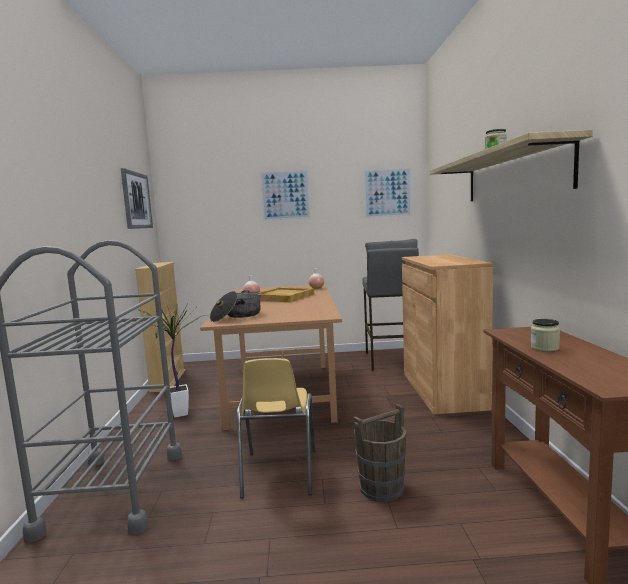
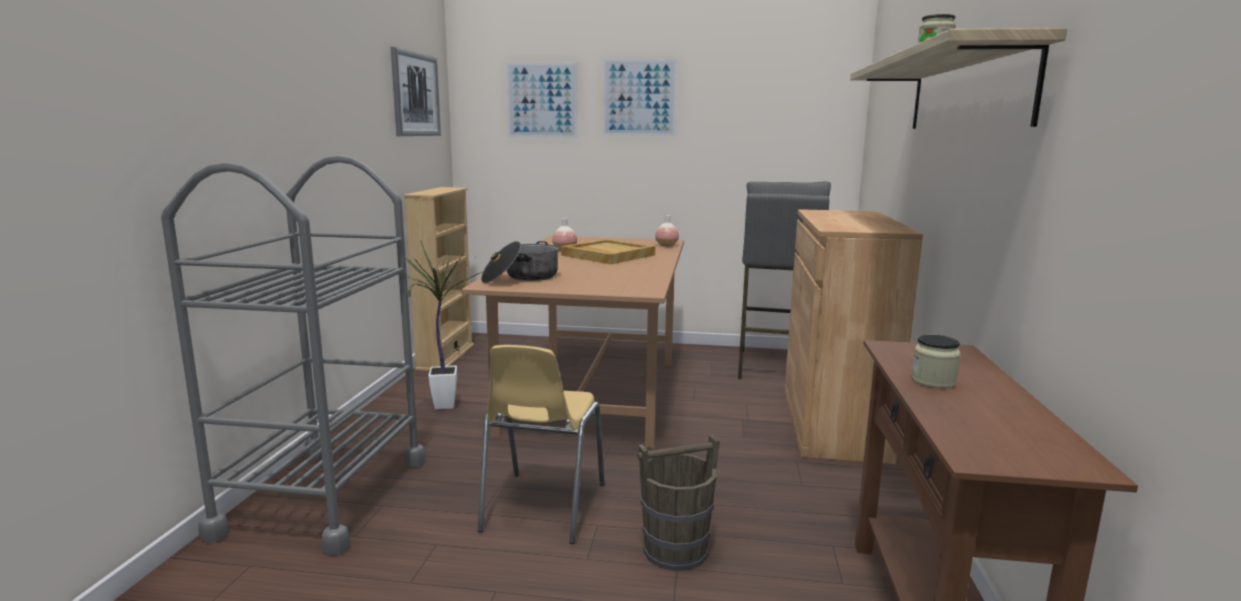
camera: 10 degrees right, 5 degrees up
(387, 193) = (801, 103): picture -> picture (542, 100)

